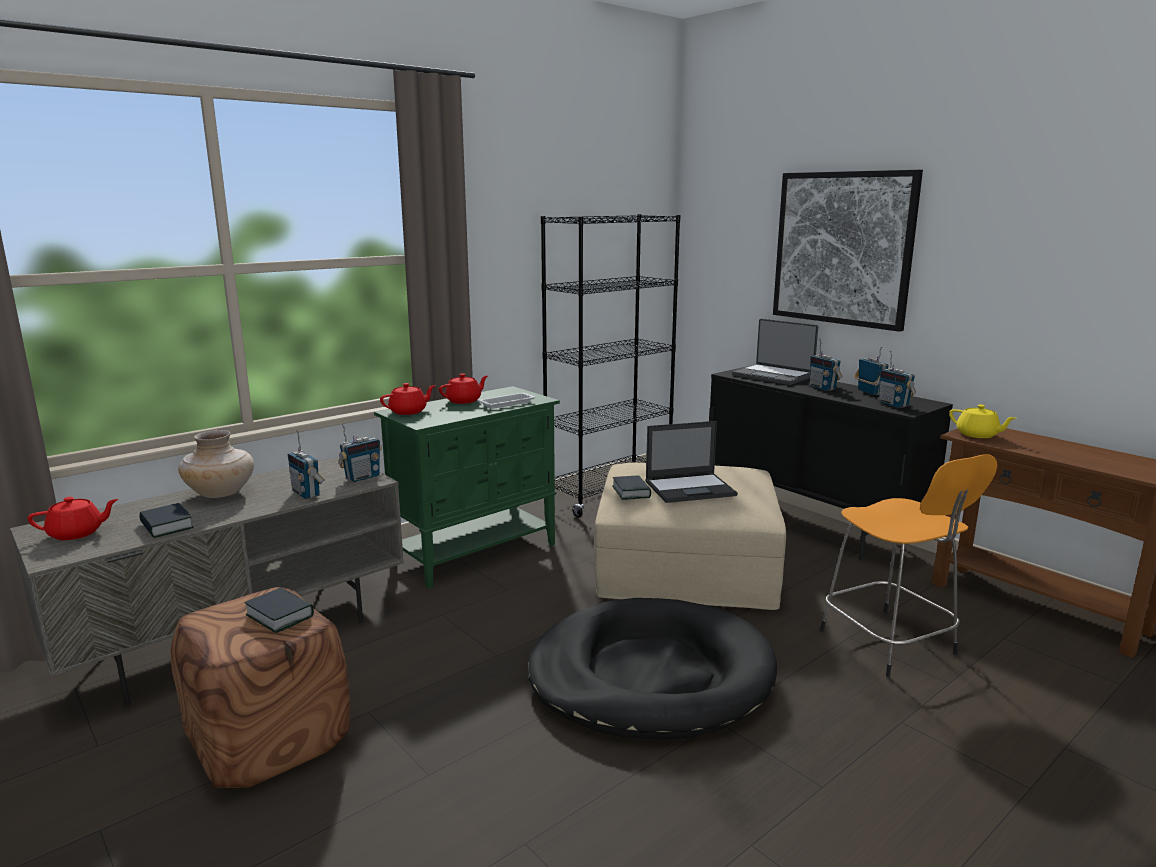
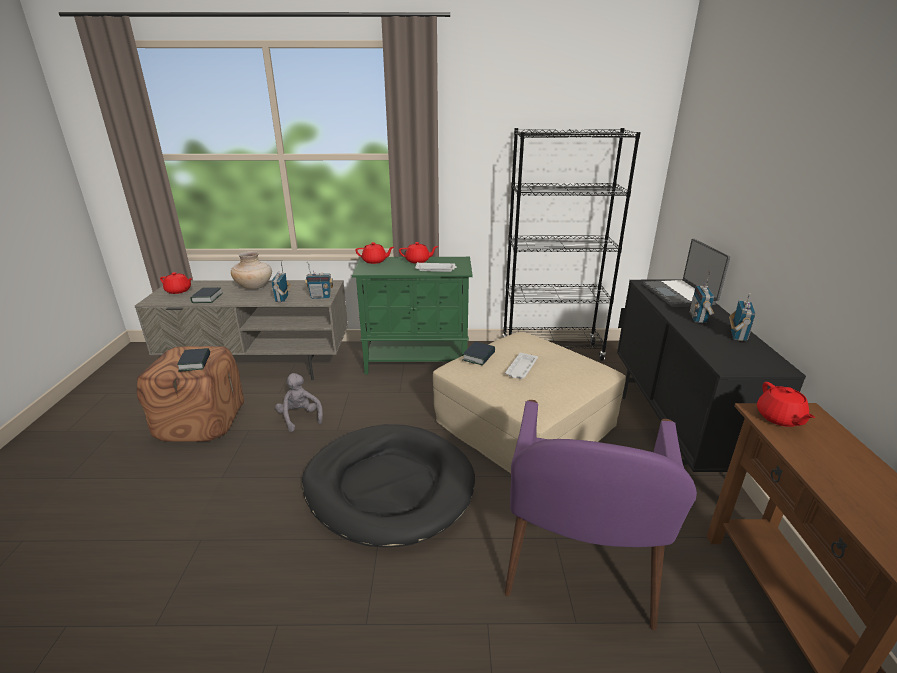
camera: 40 degrees right, 10 degrees up
(422, 666) = (300, 417): none -> grey plush toy
(691, 488) = (521, 369): laptop -> white tray
(842, 248) = (765, 181): picture -> none
(890, 644) = (579, 562): orange stool -> purple armchair
(893, 404) = (730, 356): radio -> none
(978, 435) = (779, 418): yellow teapot -> red teapot

